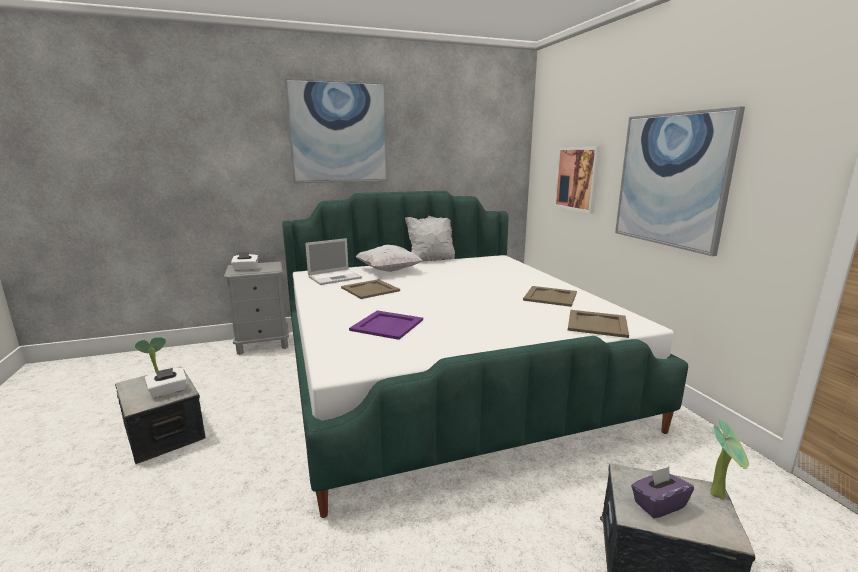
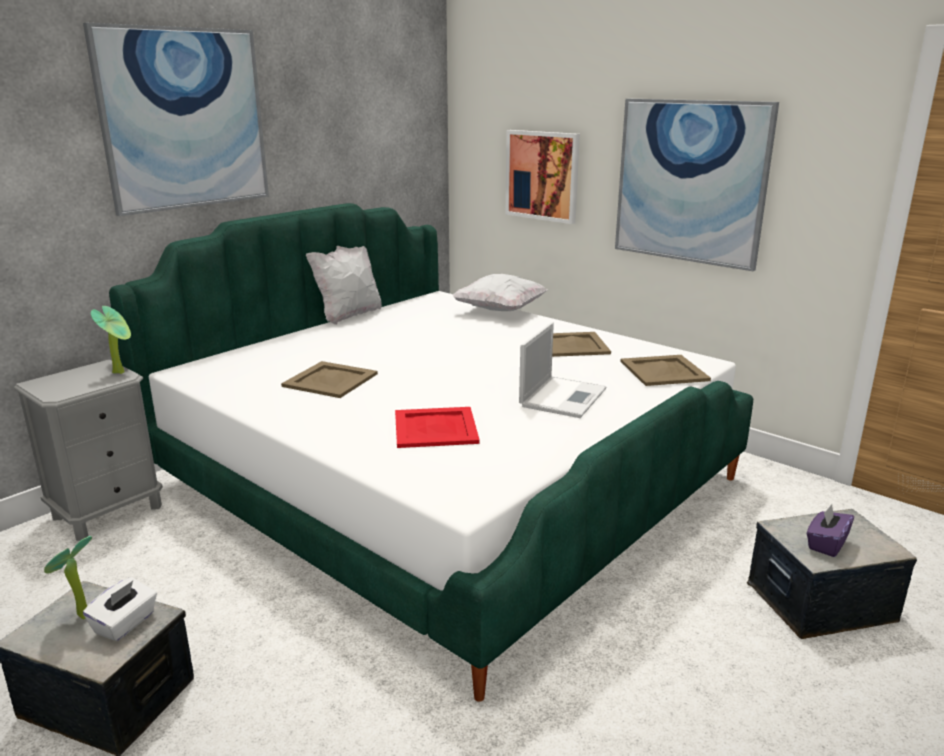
camera: 30 degrees left, 5 degrees up
(246, 269) = (71, 386): white tissue box -> none
(335, 277) = (243, 370): laptop -> laptop (563, 397)
(387, 325) = (436, 428): purple tray -> red tray
(389, 271) = (312, 344): white pillow -> white pillow (500, 311)
(720, 495) = (858, 518): potted plant -> potted plant (121, 371)

